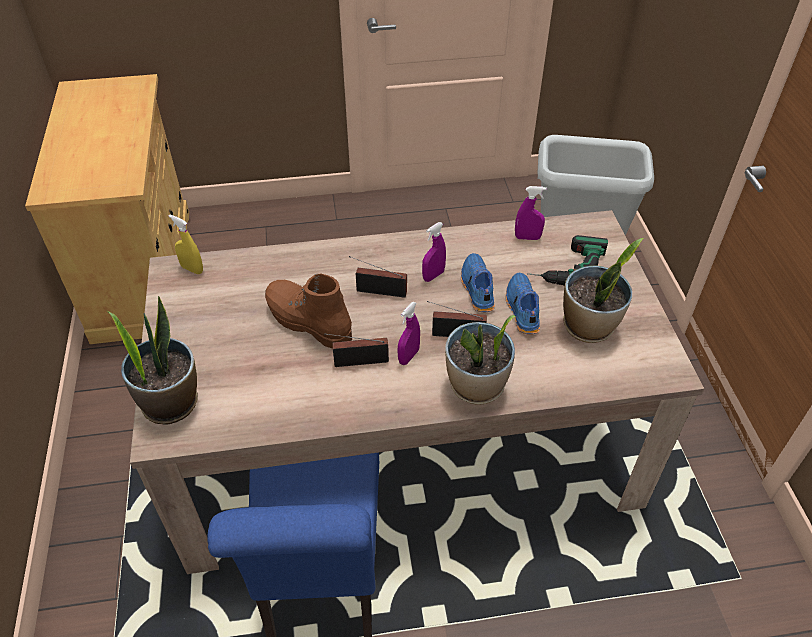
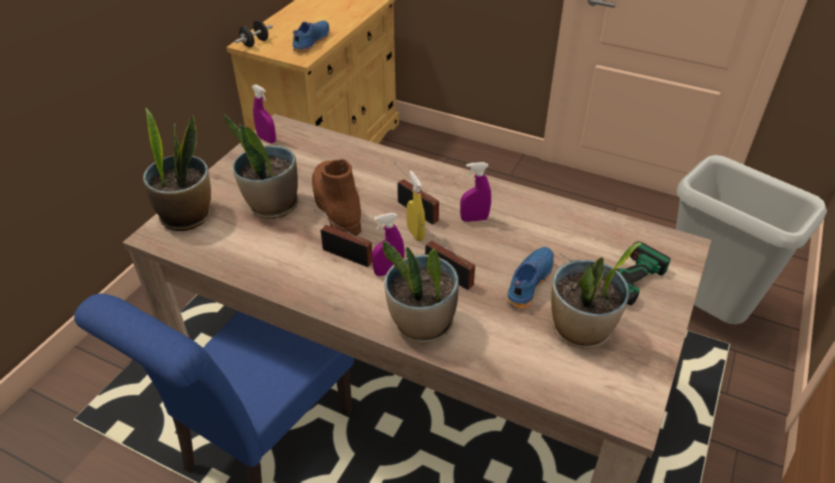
camera: 35 degrees right, 5 degrees down
(56, 189) = (255, 43): none -> black dumbbell
(192, 269) = (293, 133): yellow spray bottle -> yellow spray bottle (415, 233)
(246, 350) = (272, 206): none -> potted plant
(476, 288) = (502, 246): blue shoe -> blue shoe (310, 42)
(527, 237) = (595, 226): purple spray bottle -> purple spray bottle (267, 139)

